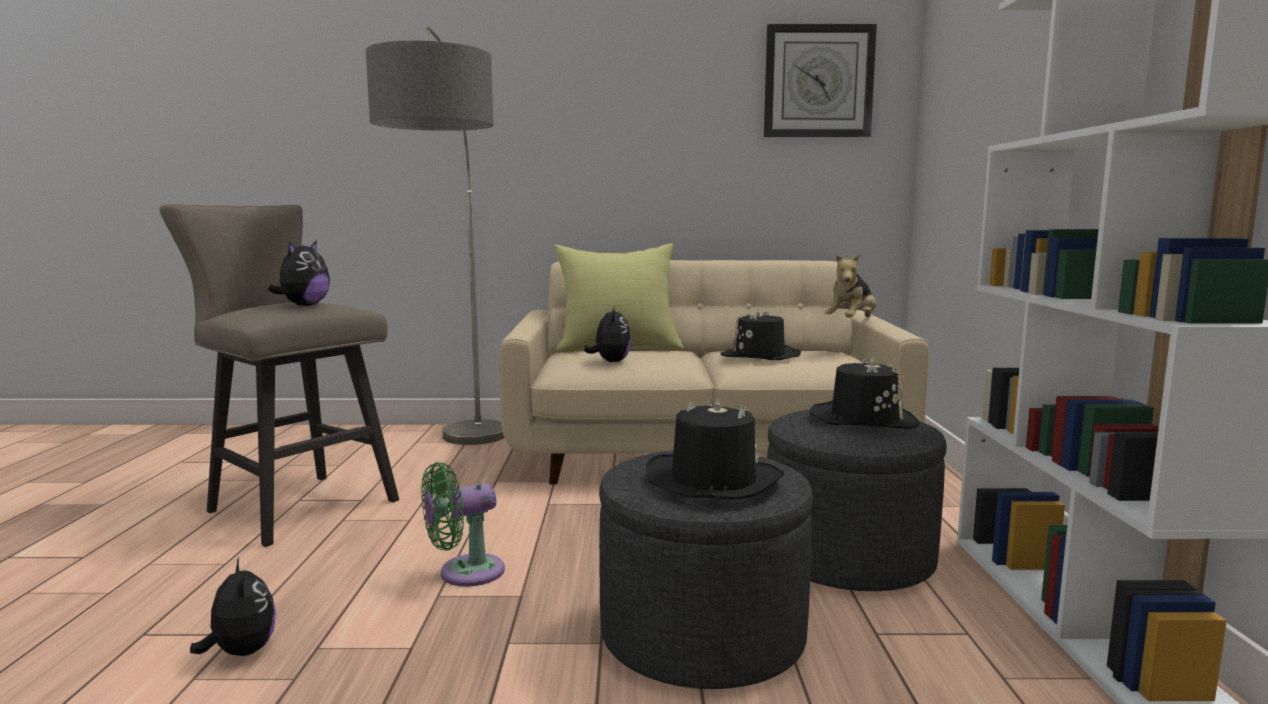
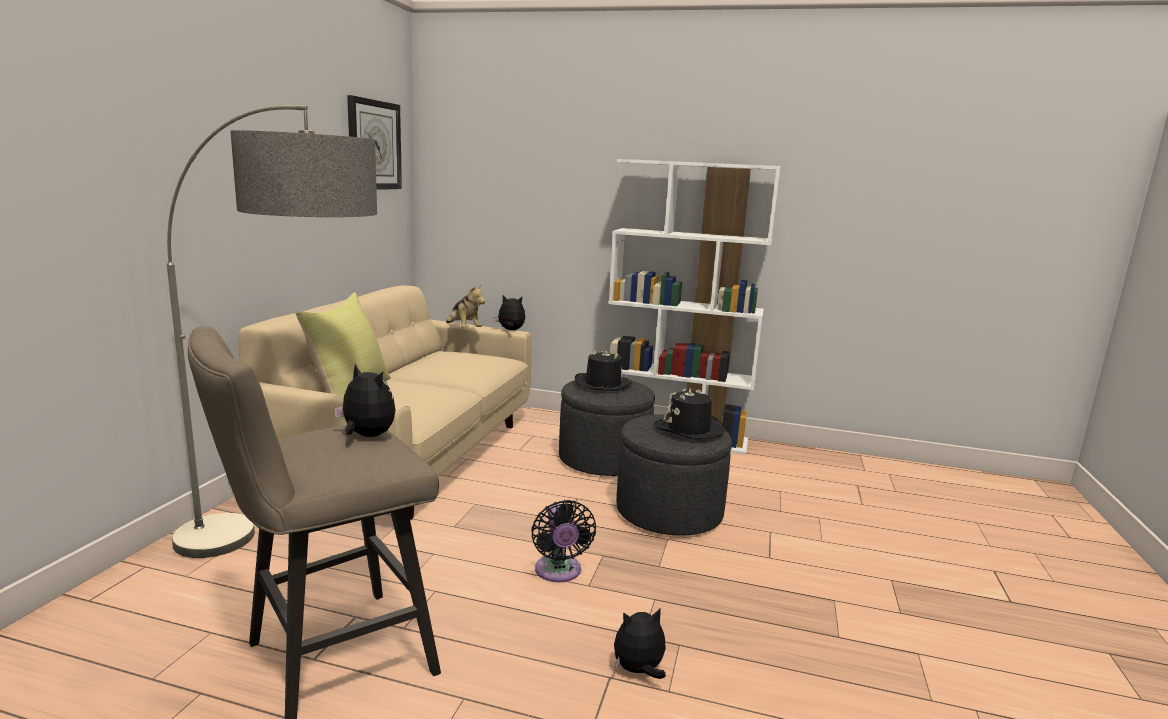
camera: 75 degrees left, 5 degrees up
(465, 573) = (558, 572): green fan -> black fan
(610, 362) = (414, 403): plush toy -> plush toy (510, 330)
(760, 356) = (450, 367): black hat -> none

